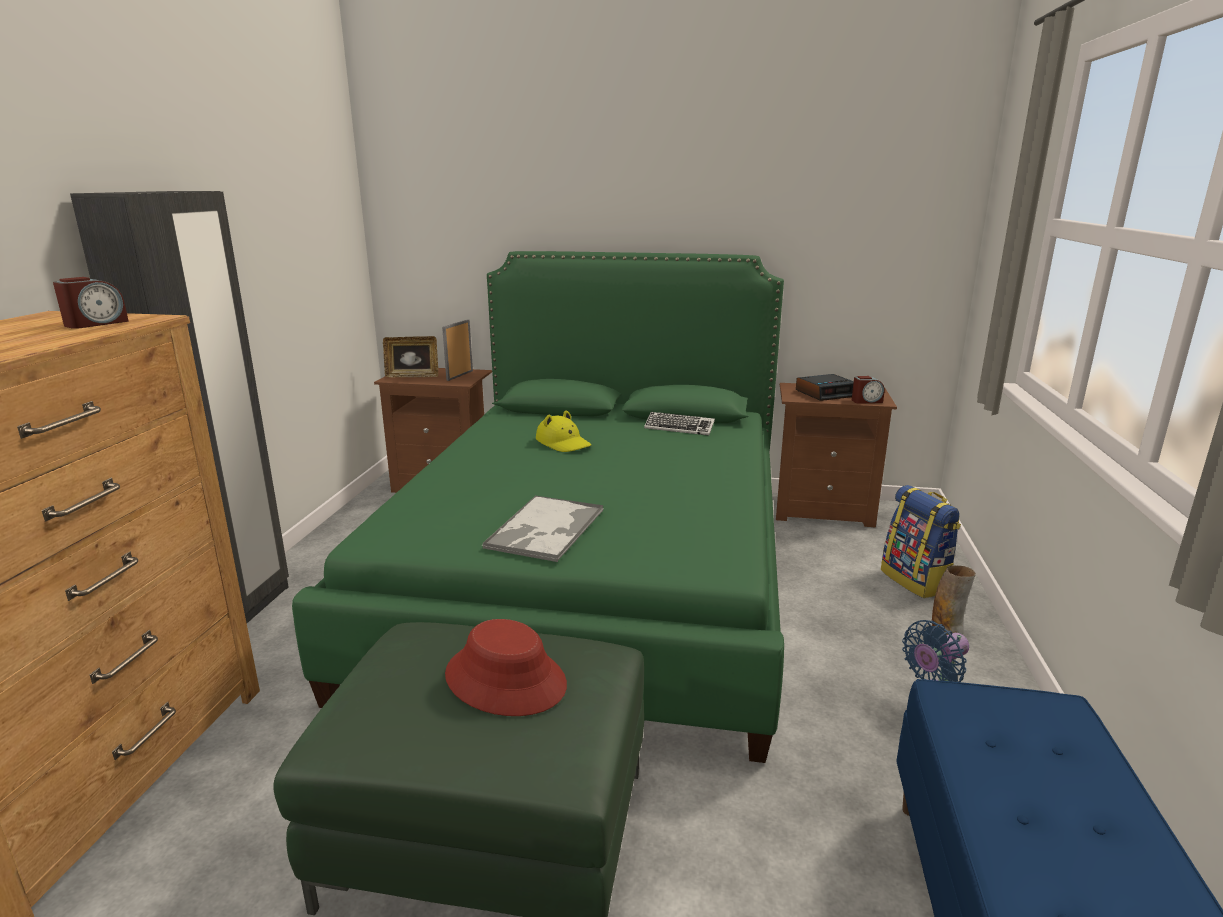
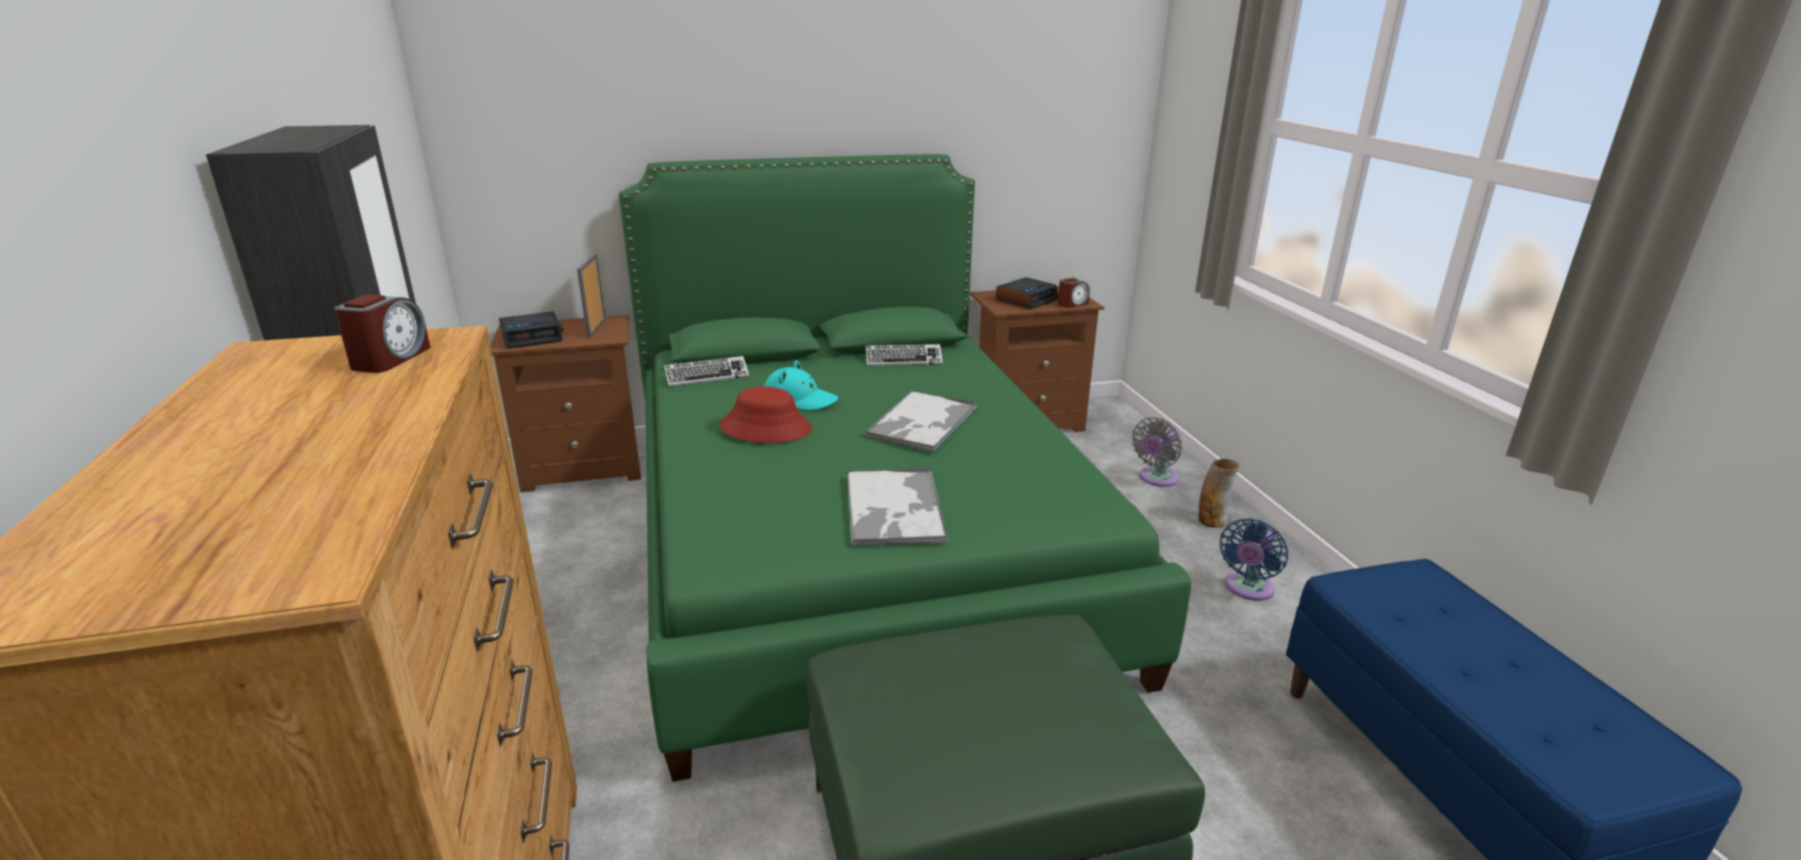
camera: 25 degrees left, 5 degrees up
(412, 376) = (532, 337): picture frame -> alarm clock
(506, 679) = (1008, 682): red hat -> red hat (766, 428)
(514, 419) = (707, 376): none -> keyboard
(563, 443) = (800, 399): yellow hat -> turquoise hat
(640, 474) = (921, 422): none -> tray
(916, 581) = (1156, 479): backpack -> grey fan

